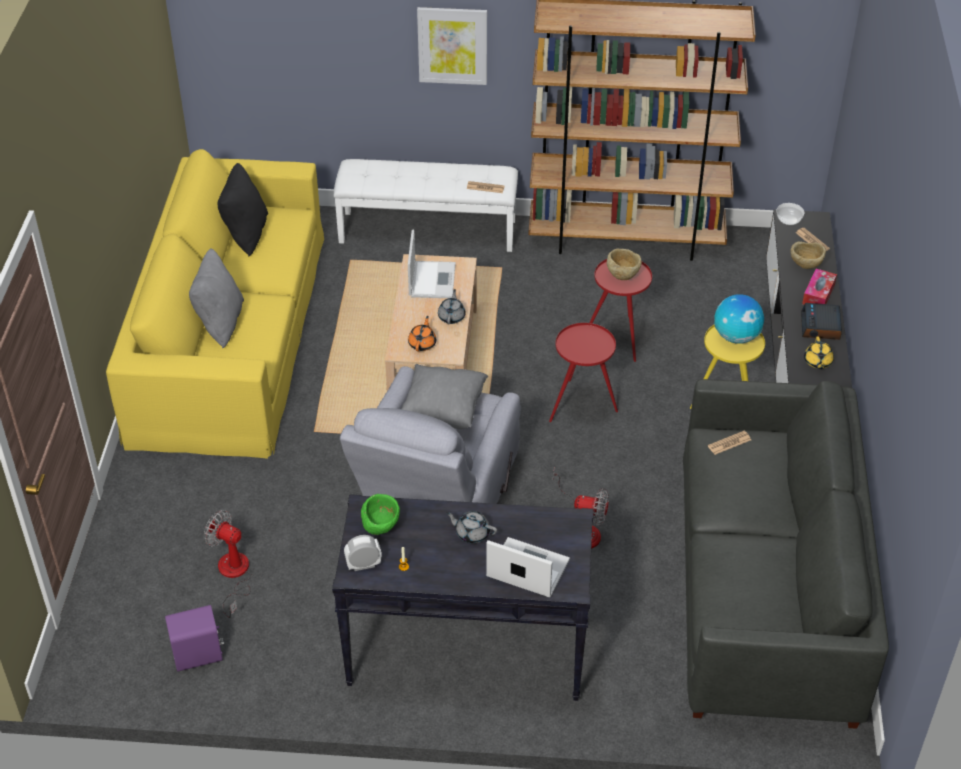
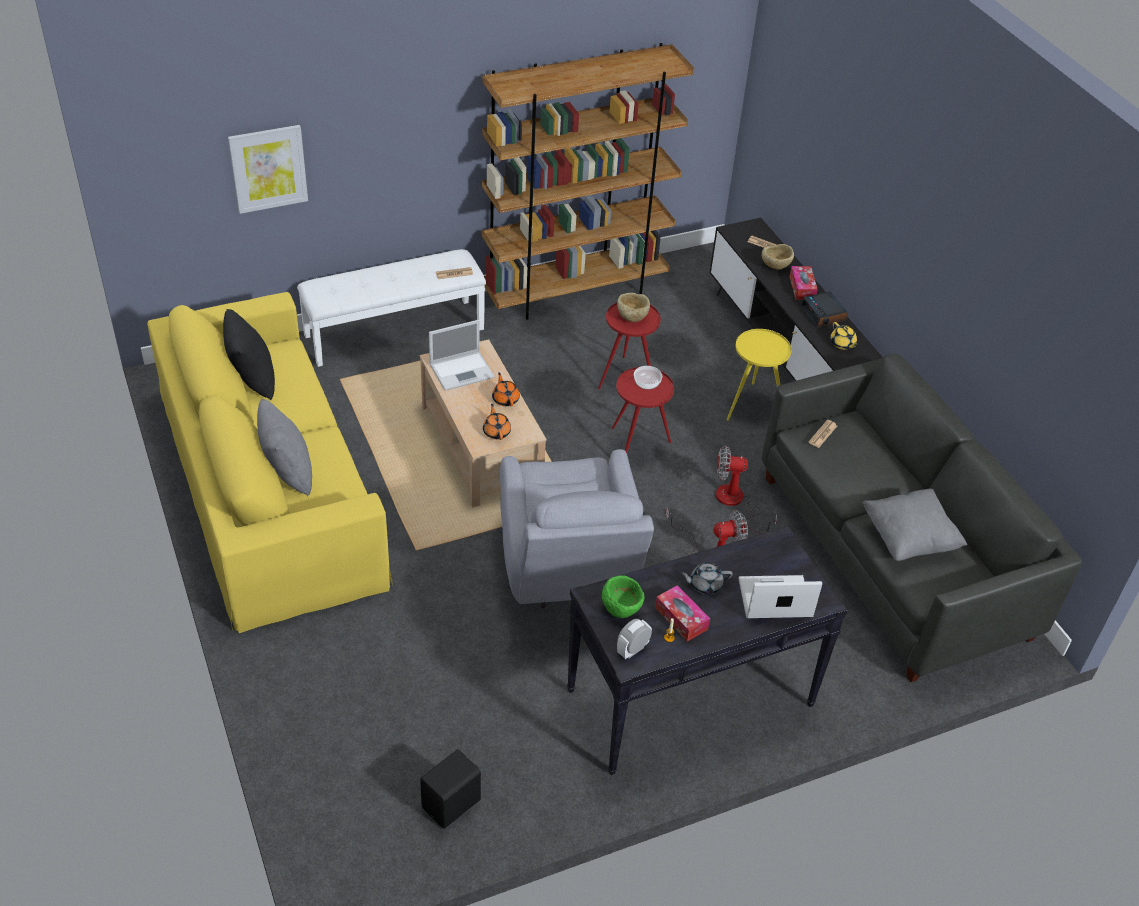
camera: 30 degrees left, 0 degrees up
(198, 655) = (453, 805): purple speaker -> black speaker
(233, 575) = (433, 714): fan -> fan (736, 502)
(427, 554) = (681, 618): none -> tissue box
(432, 279) = (463, 370): laptop -> laptop turned 90 degrees clockwise
(443, 411) = (559, 487): grey pillow -> grey pillow (909, 539)
(452, 45) = (400, 141): picture -> picture (268, 168)
(452, 317) = (505, 399): grey teapot -> orange teapot
(736, 337) = (761, 343): globe -> none
(789, 220) = (734, 232): bowl -> bowl (647, 383)

